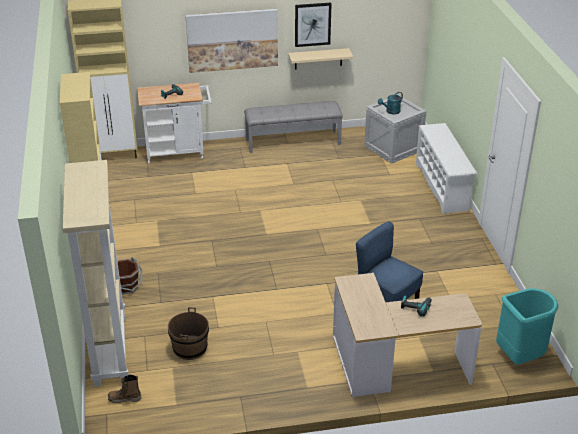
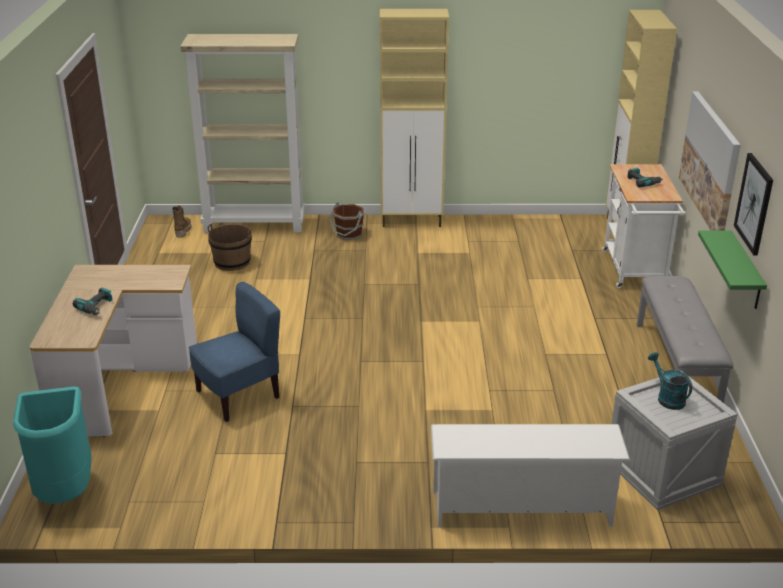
camera: 100 degrees right, 5 degrees down
(318, 58) = (745, 271): beige shelf -> green shelf

